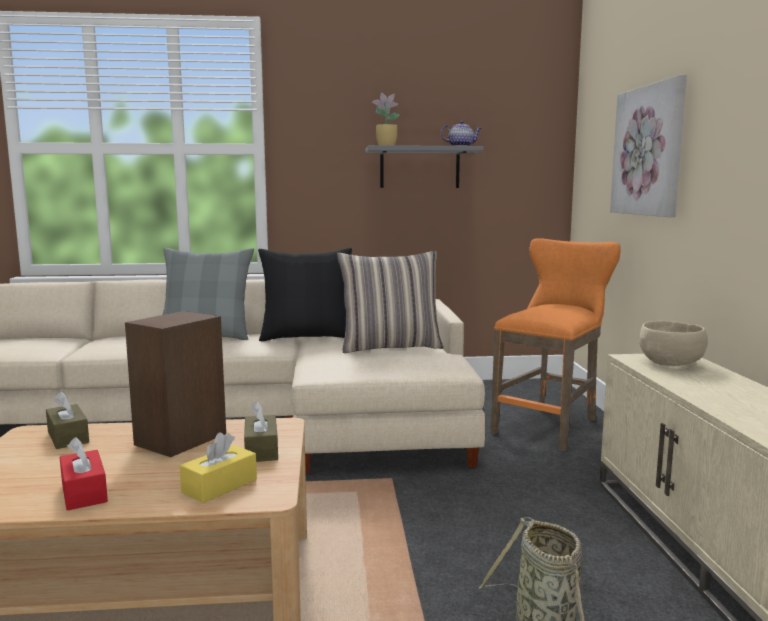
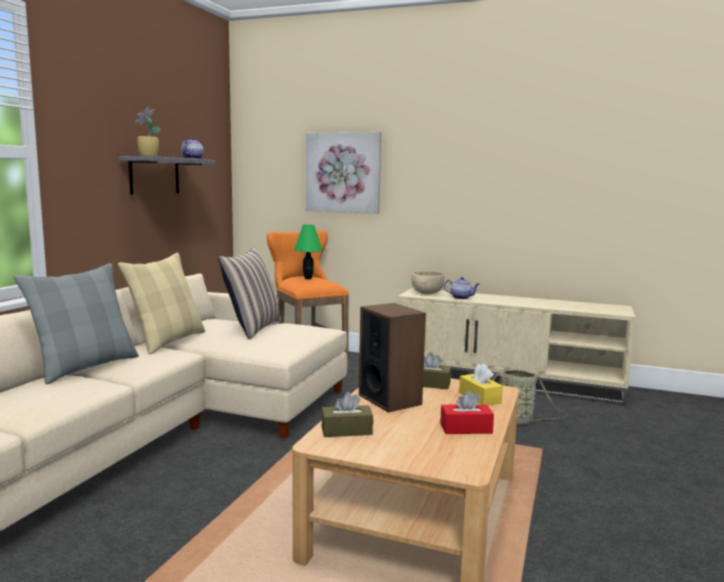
camera: 65 degrees left, 0 degrees up
(307, 337) = (167, 341): black pillow -> beige pillow
(551, 307) = (308, 278): none -> green table lamp
(692, 383) = (461, 297): none -> teapot

